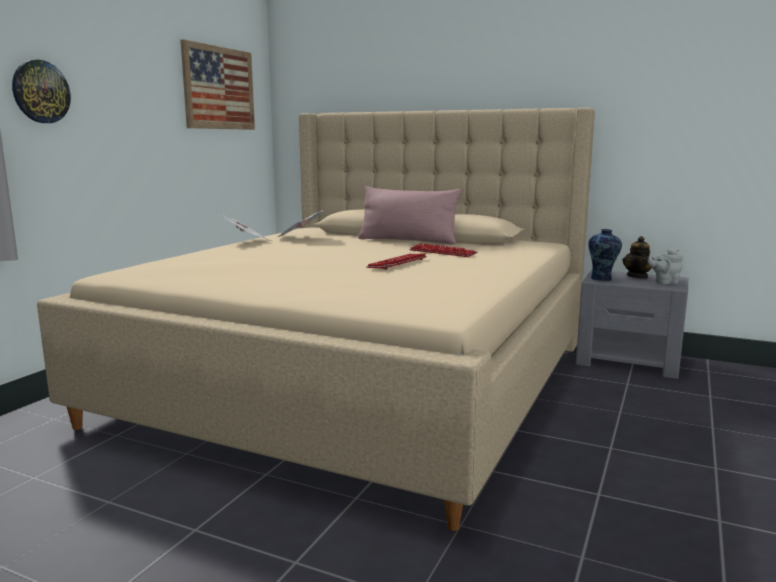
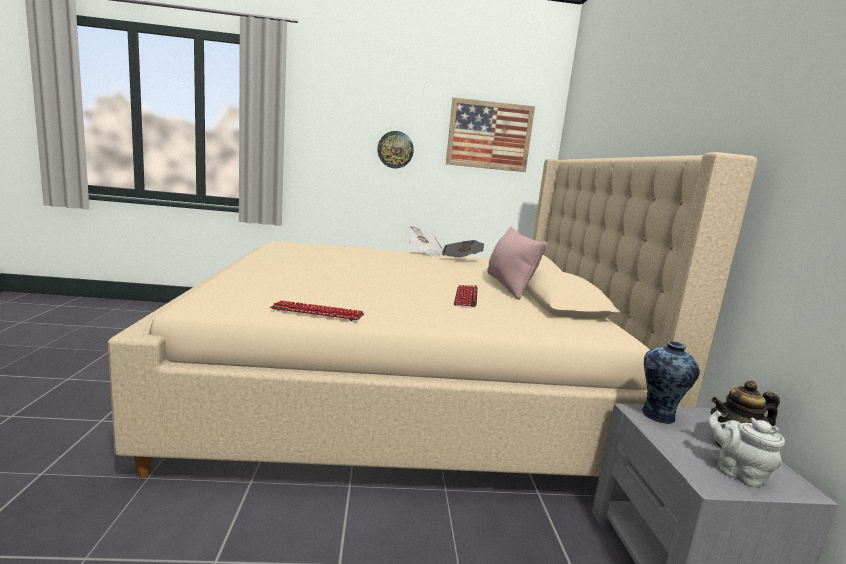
camera: 60 degrees right, 0 degrees up
(41, 92) = (325, 132): wall clock -> wall clock (395, 149)
(397, 263) = (389, 286): keyboard -> keyboard (317, 313)

